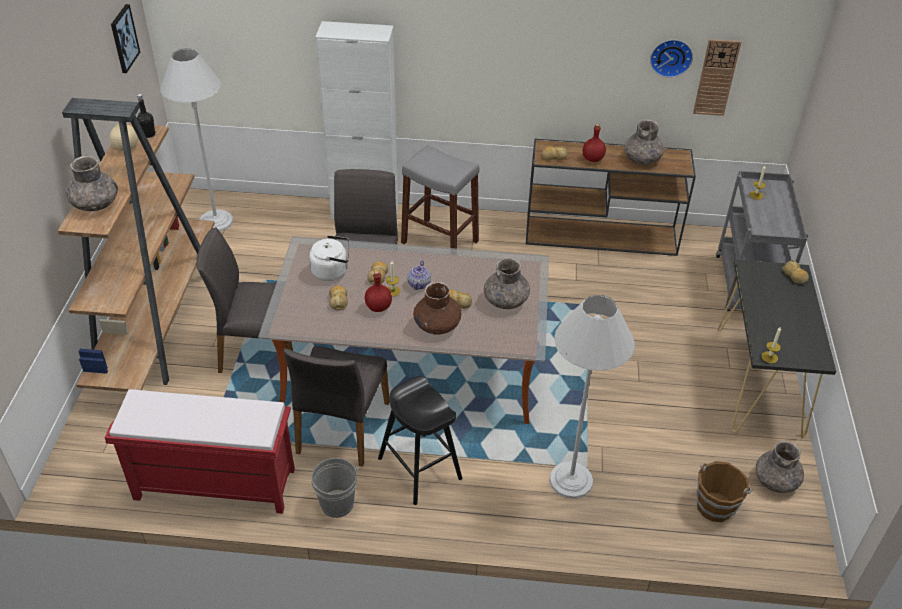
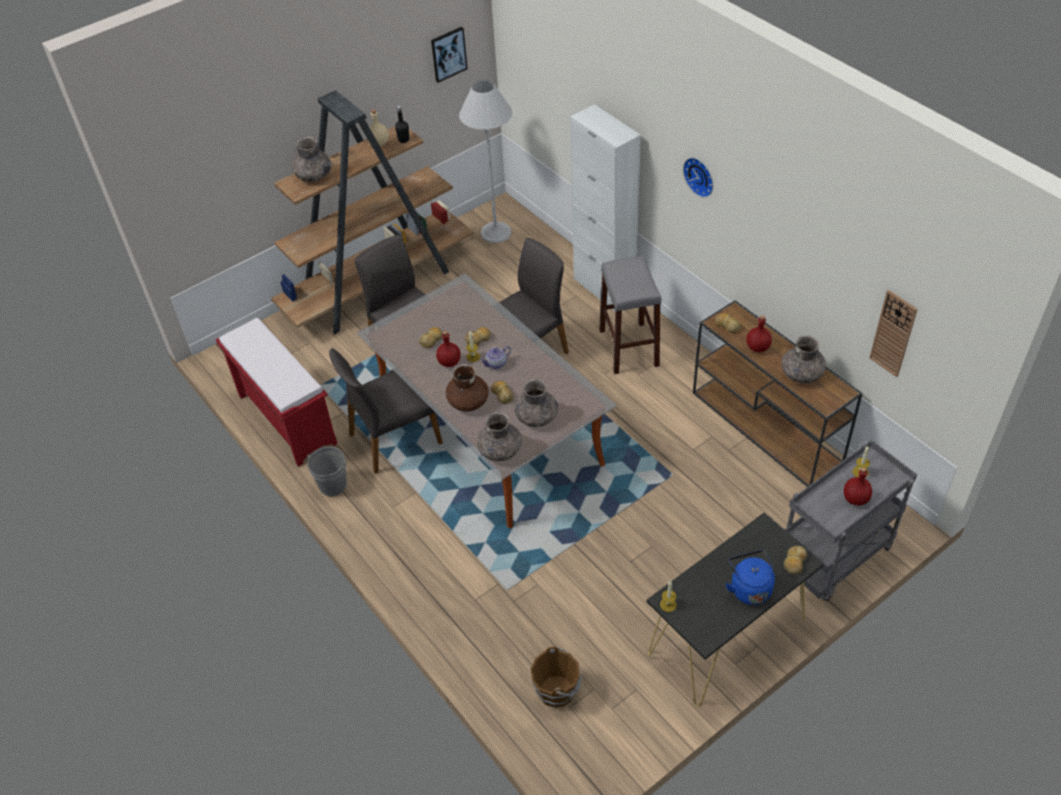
camera: 50 degrees right, 5 degrees up
(332, 271) = (455, 316): white kettle -> none
(420, 468) = (405, 502): black stool -> none
(571, 480) = (485, 589): white floor lamp -> none
(671, 56) = (854, 288): wall clock -> wall clock (700, 176)
(776, 212) = (855, 498): none -> red bottle
(776, 480) = (627, 714): grey vase -> grey vase (500, 450)
(795, 310) = (749, 588): none -> blue kettle

